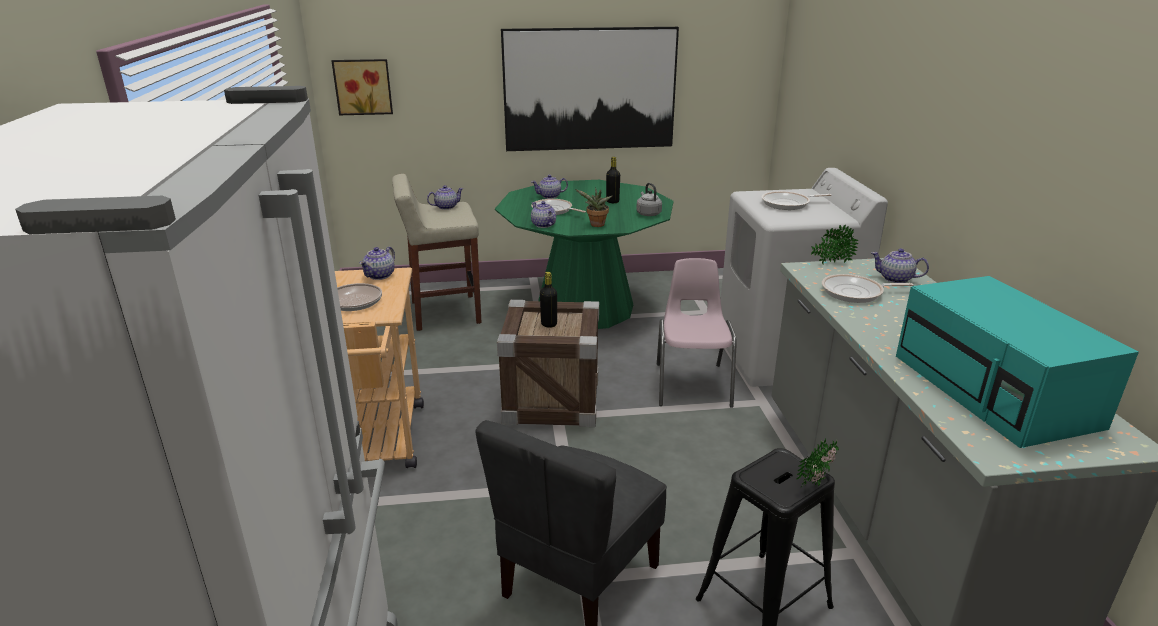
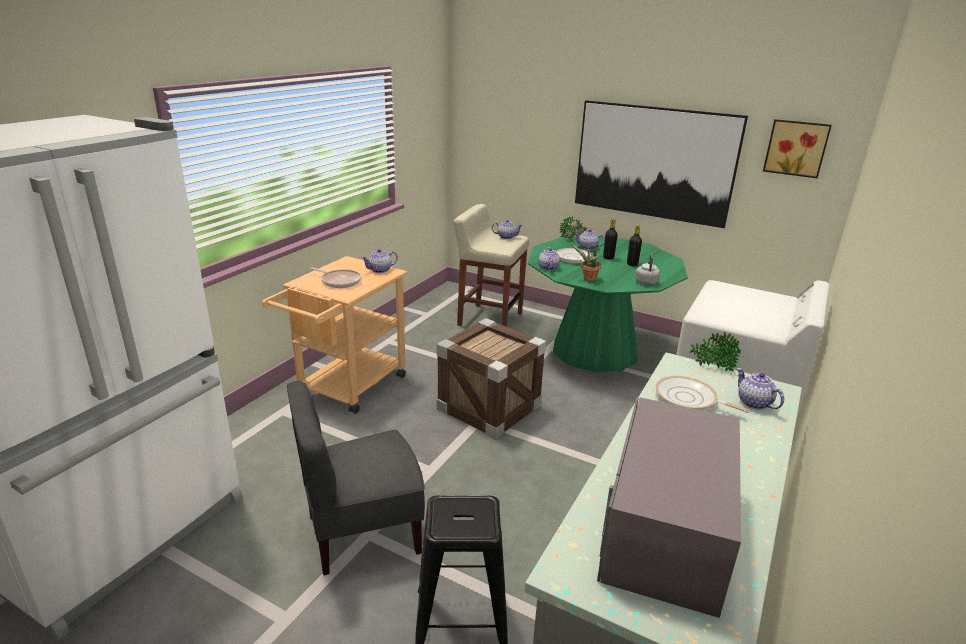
camera: 35 degrees right, 0 degrees up
(363, 86) = (479, 133): picture -> picture (796, 148)
(549, 324) = (491, 345): black bottle -> black bottle (608, 257)
(692, 384) = (610, 441): pink chair -> none
(788, 204) = (742, 304): frying pan -> none
(818, 481) = (483, 533): potted plant -> potted plant (572, 239)
(995, 391) = (666, 530): turquoise microwave -> grey microwave

